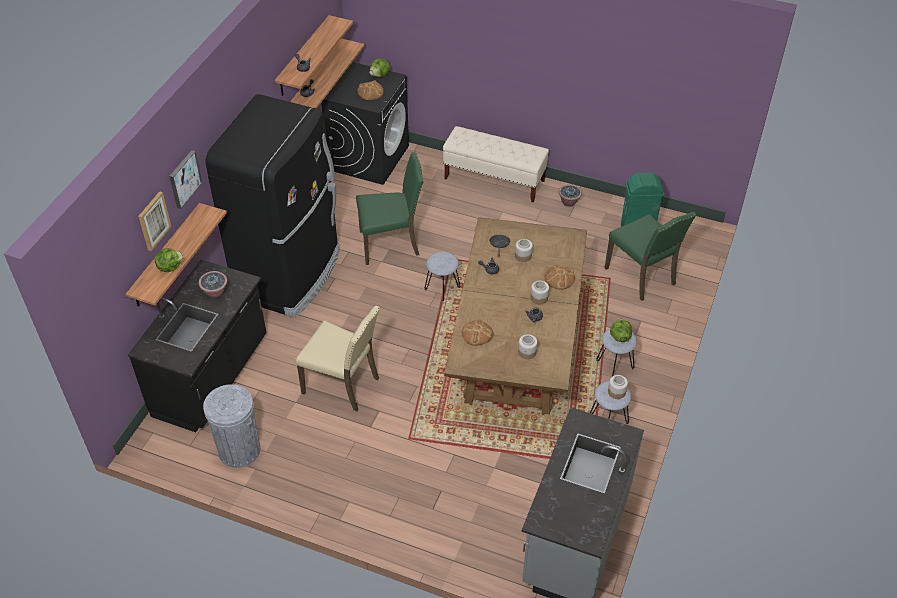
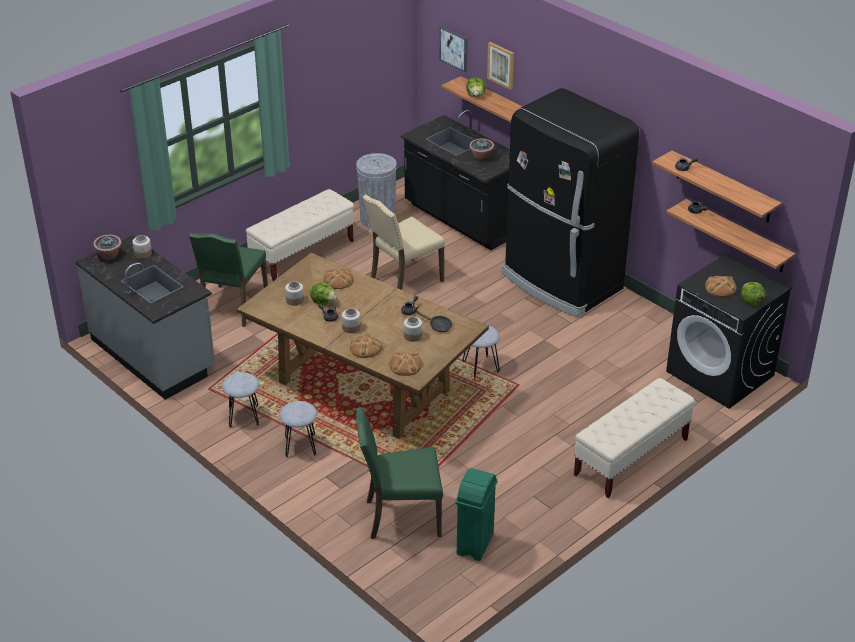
camera: 115 degrees right, 10 degrees down
(184, 179) = (539, 78): picture -> picture (454, 48)
(337, 489) = (302, 254): none -> beige bench
(391, 244) = (566, 352): green chair -> green chair (233, 307)
(563, 247) = (405, 365): none -> bread
(569, 202) = (558, 505): potted plant -> potted plant (109, 256)
(616, 391) = (239, 384): jar -> jar (143, 254)
(619, 336) = (298, 411): lettuce -> lettuce (323, 302)

